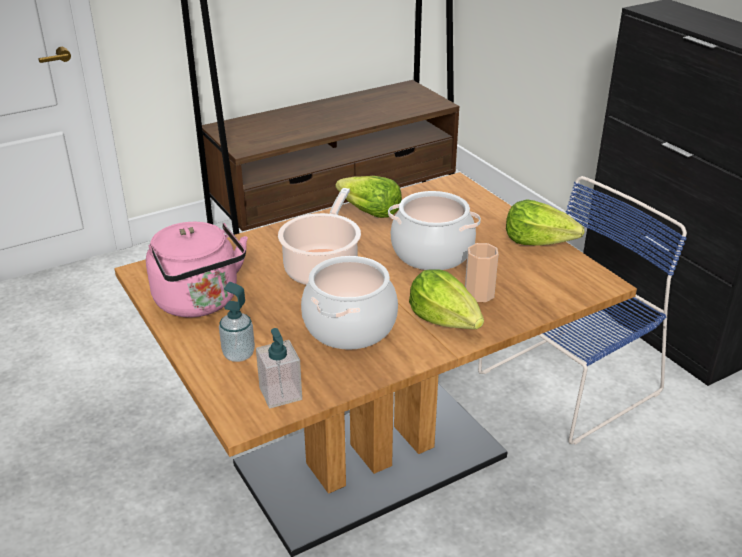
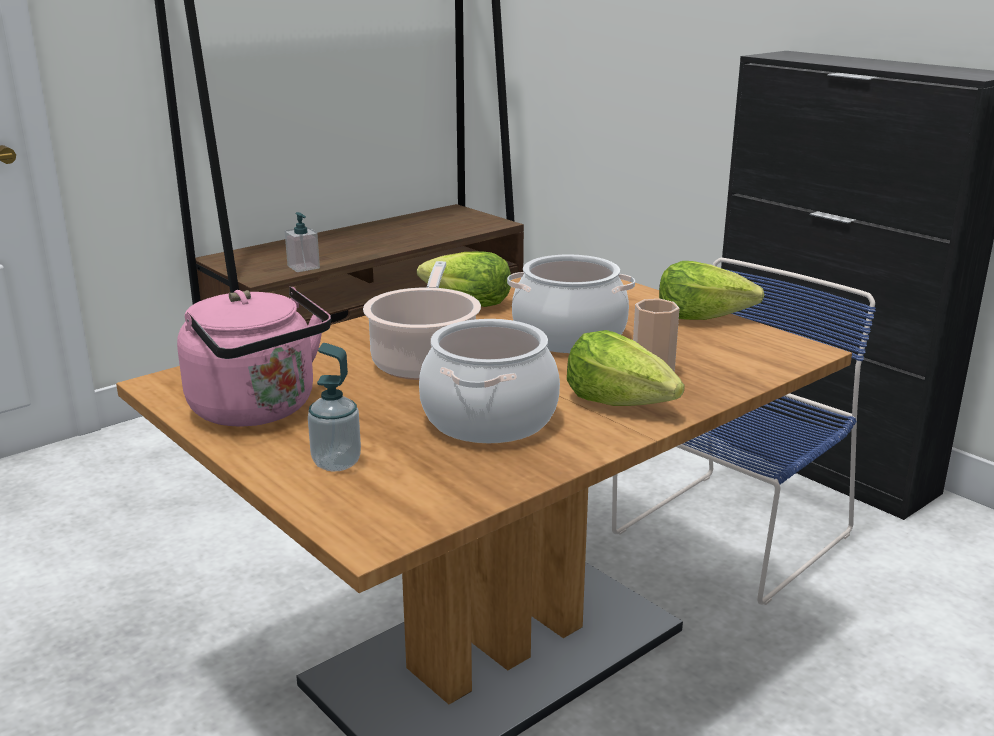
camera: 10 degrees left, 10 degrees down
(280, 394) = (417, 502): soap dispenser -> soap dispenser (303, 267)

